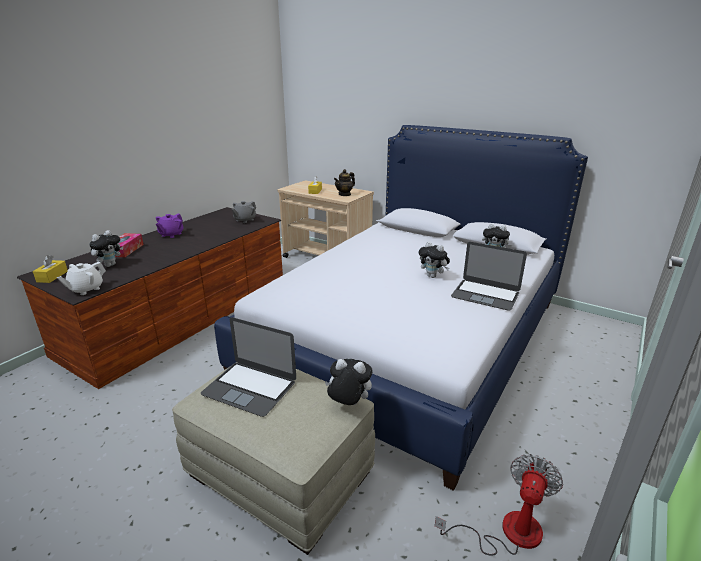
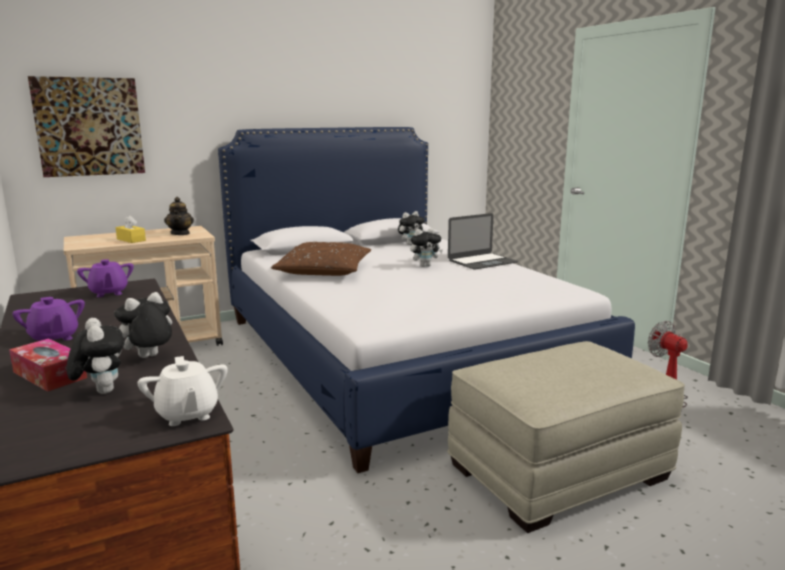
camera: 60 degrees left, 10 degrees down
(52, 276) = (50, 446): yellow tissue box -> none
(244, 220) = (109, 293): grey teapot -> purple teapot
(249, 388) = (539, 374): laptop -> none
(324, 114) = (89, 127): none -> picture
(348, 404) = (591, 345): plush toy -> plush toy (148, 358)
(369, 250) = (324, 271): none -> brown pillow

